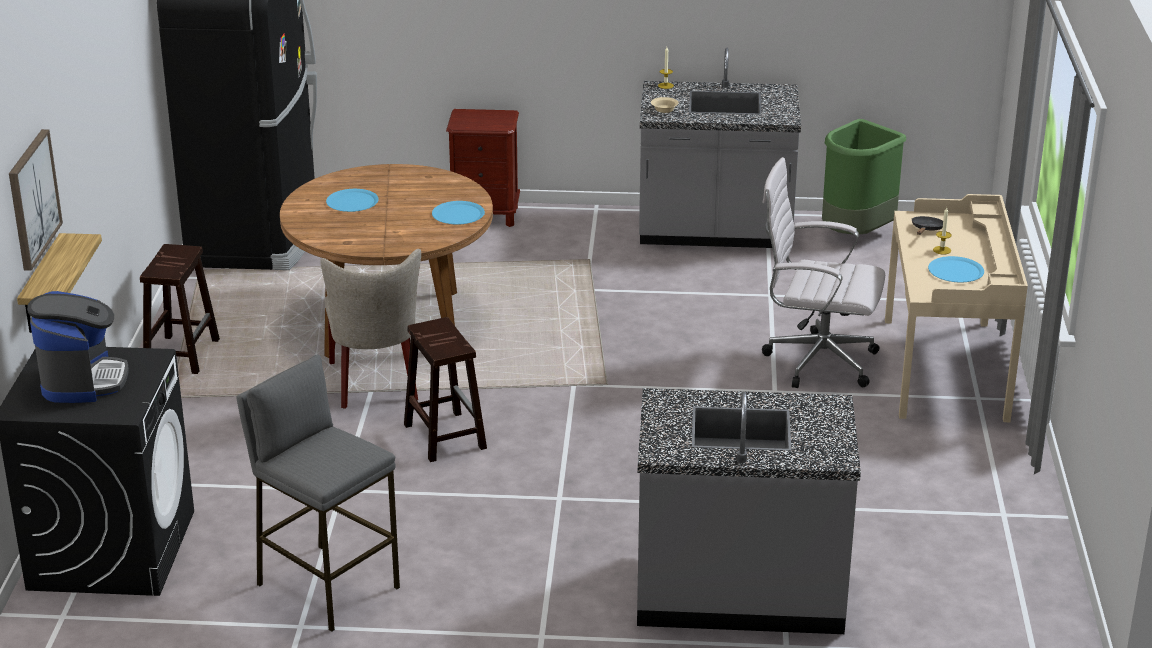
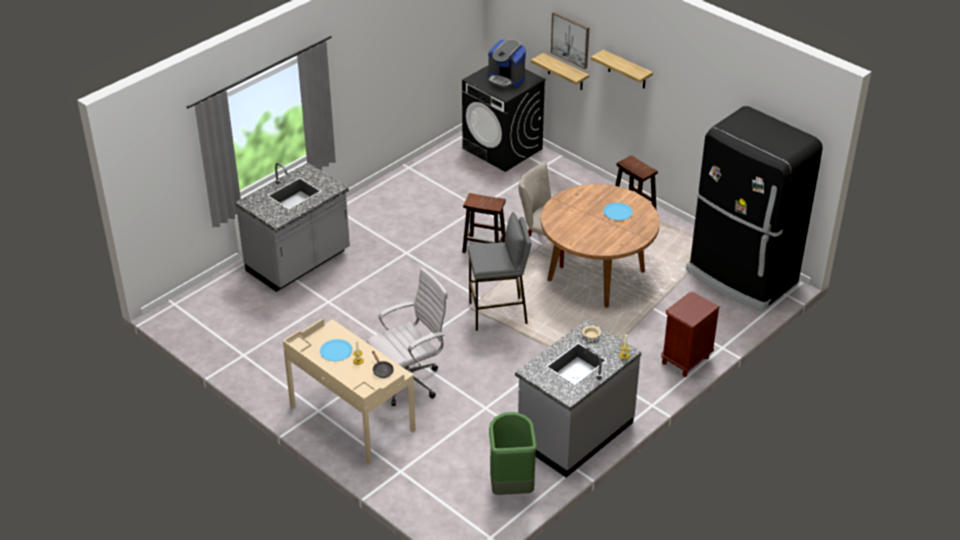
camera: 130 degrees right, 10 degrees up
(81, 140) = (627, 70): none -> shelf
(327, 586) = (423, 181): grey stool -> grey stool (498, 314)
(458, 214) = (569, 234): blue plate -> none

